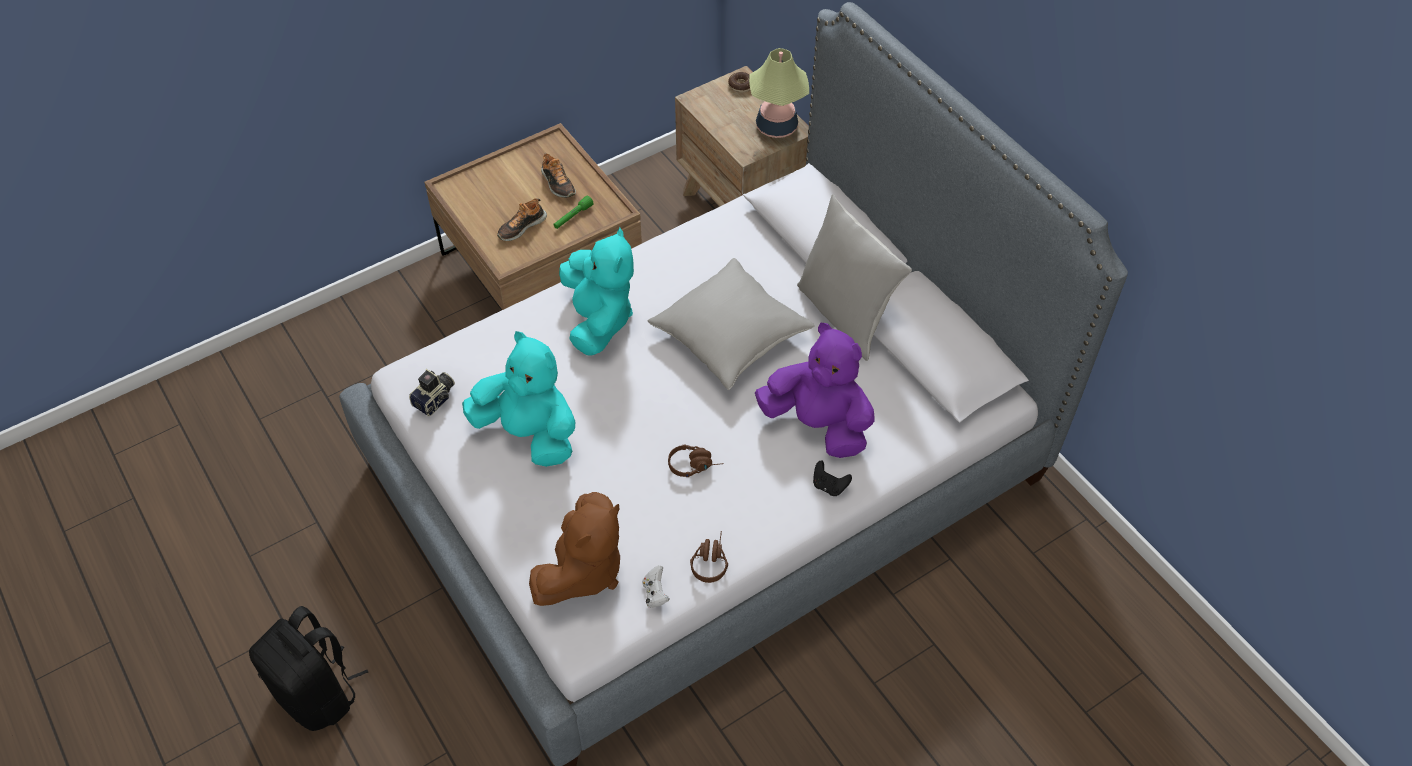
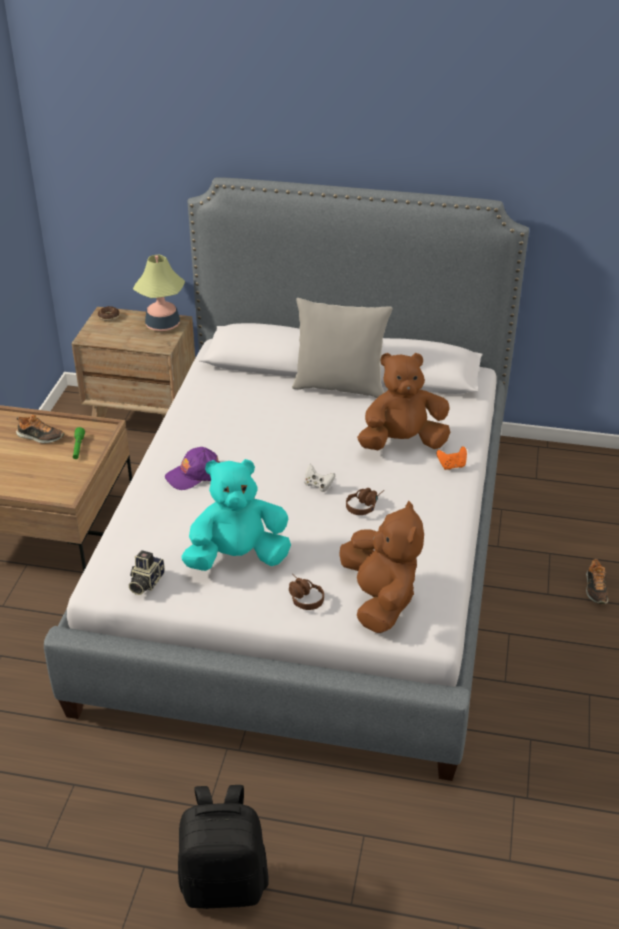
camera: 45 degrees left, 15 degrees down
(436, 400) = (145, 582): camera -> camera turned 150 degrees counterclockwise
(521, 227) = (47, 473): shoe -> shoe (595, 589)
(598, 320) = (194, 474): turquoise plush toy -> purple cap
(655, 593) = (438, 580): white game controller -> white game controller (318, 485)
(710, 560) = (443, 542): brown headphones -> brown headphones (302, 597)
(730, 336) = (290, 433): grey pillow -> none
(817, 424) = (402, 443): purple plush toy -> brown plush toy
(829, 486) = (452, 466): black game controller -> orange game controller

